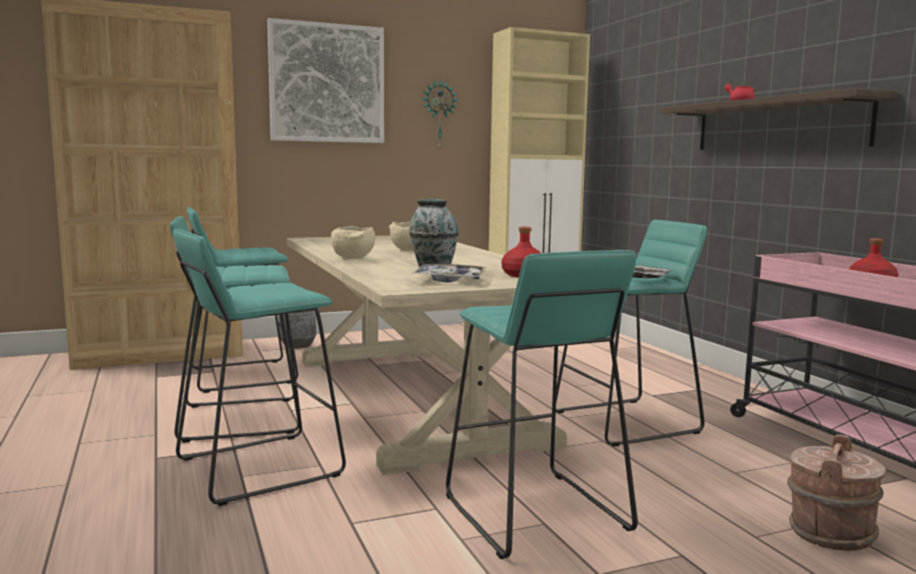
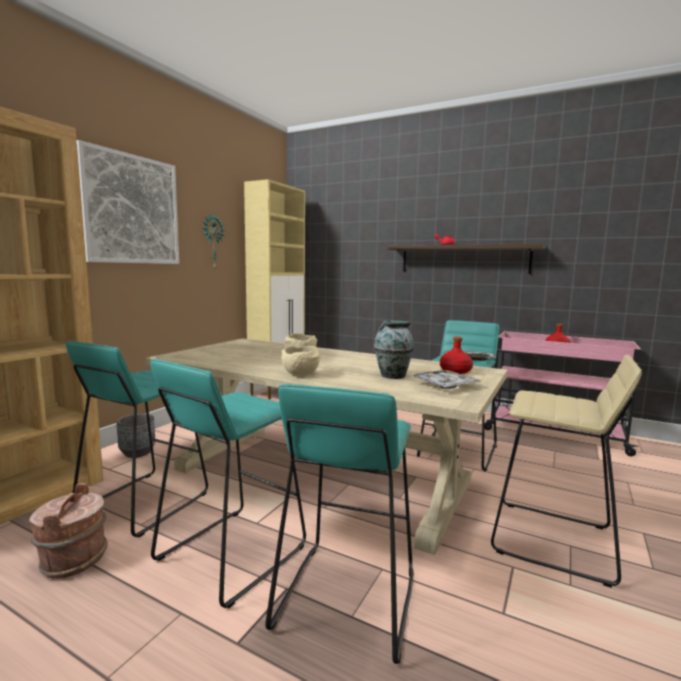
camera: 40 degrees left, 0 degrees up
(534, 513) = (553, 541): turquoise stool -> beige stool
(829, 533) = (642, 488): brown bucket -> brown bucket (72, 559)

